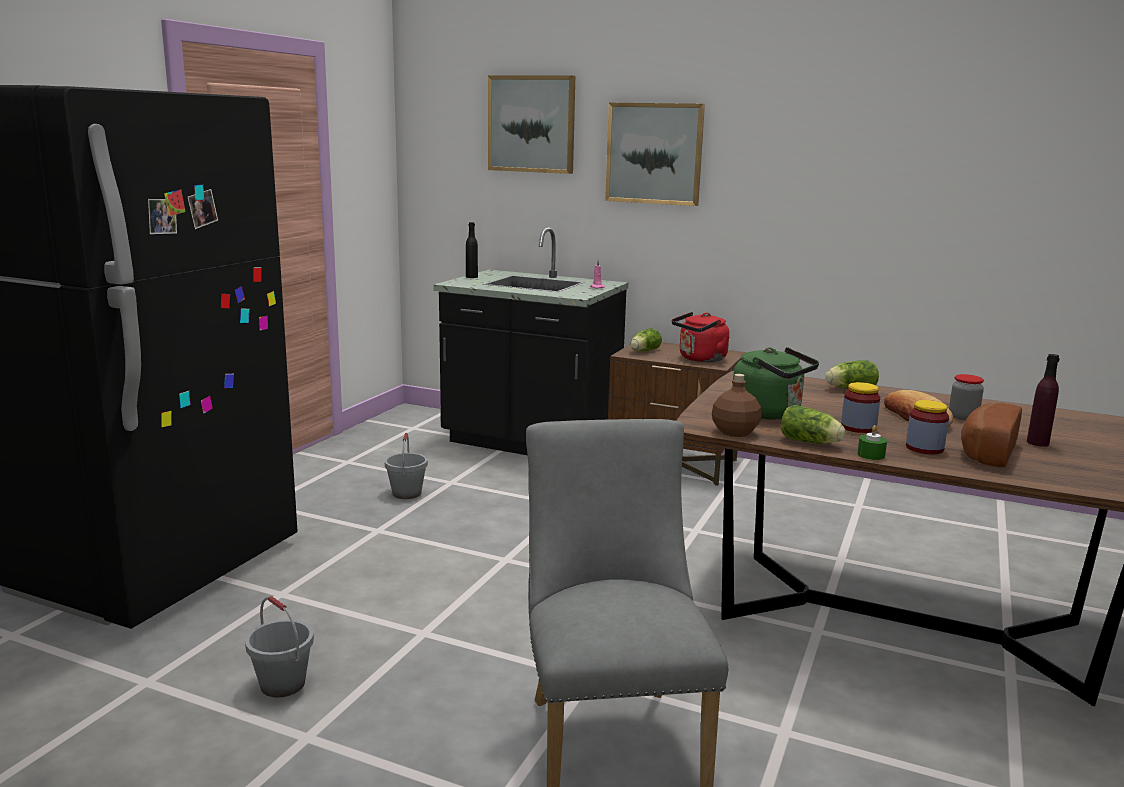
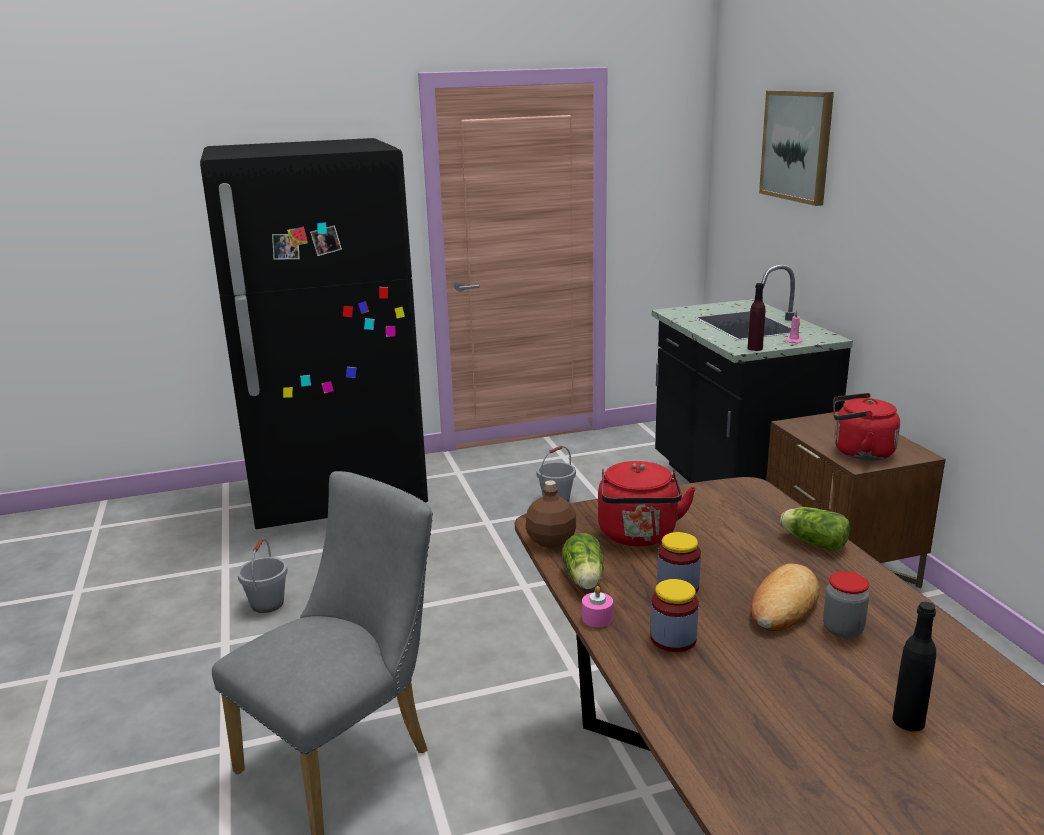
camera: 50 degrees right, 5 degrees up
(471, 277) = (709, 306): black bottle -> black bottle (908, 721)
(644, 351) = (820, 425): lettuce -> none
(654, 153) = (890, 191): picture -> none
(770, 414) = (638, 536): green kettle -> red kettle
(871, 455) = (597, 618): green candle -> pink candle
(985, 452) = (727, 676): bread -> none
(1037, 443) = (833, 701): purple bottle -> purple bottle (755, 348)

